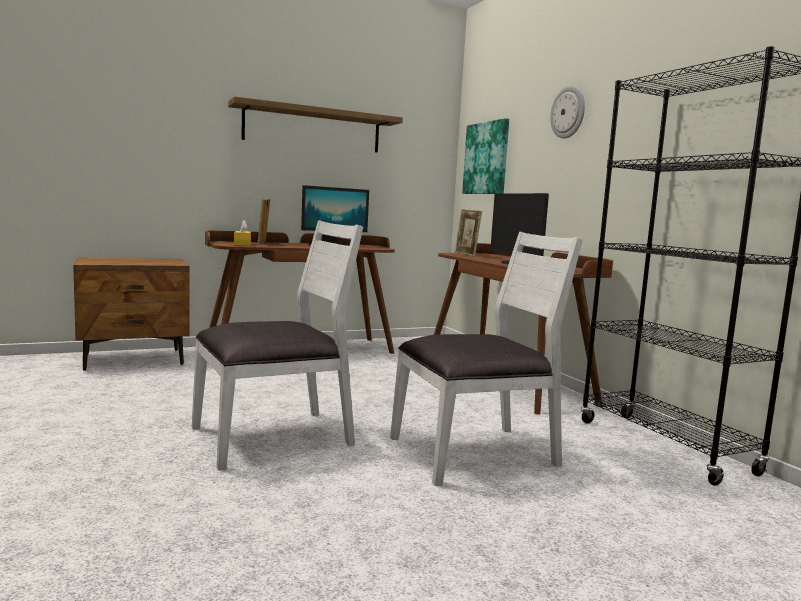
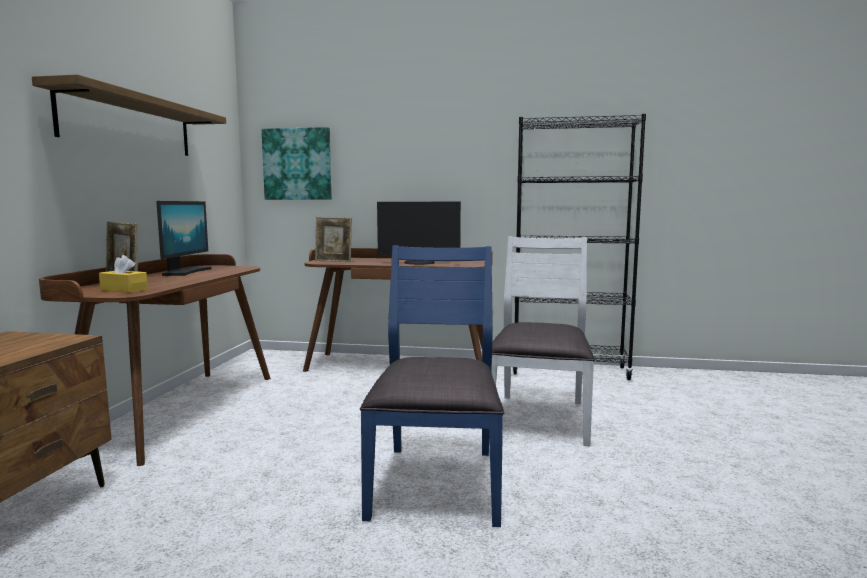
camera: 55 degrees left, 0 degrees up
(274, 436) = (436, 482): white chair -> blue chair
(568, 112) = (412, 130): wall clock -> none

